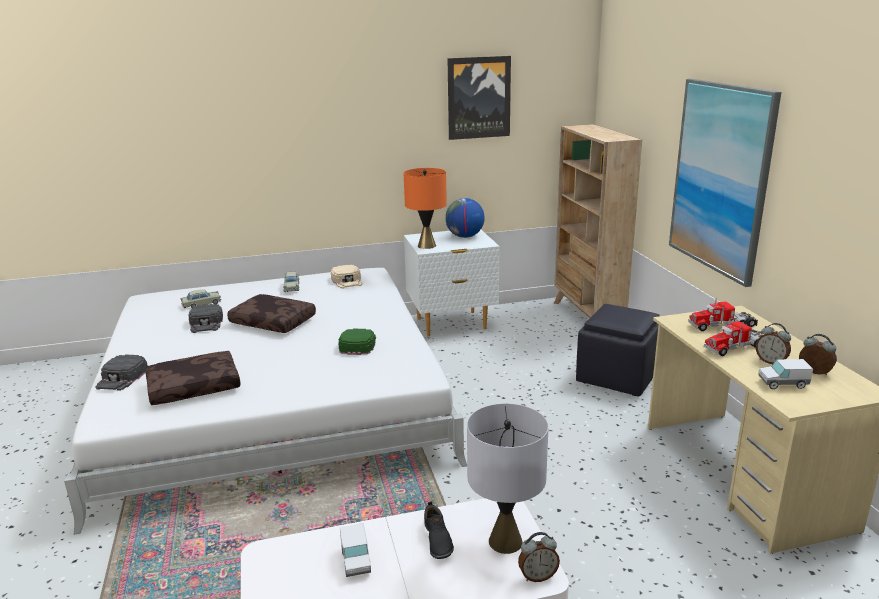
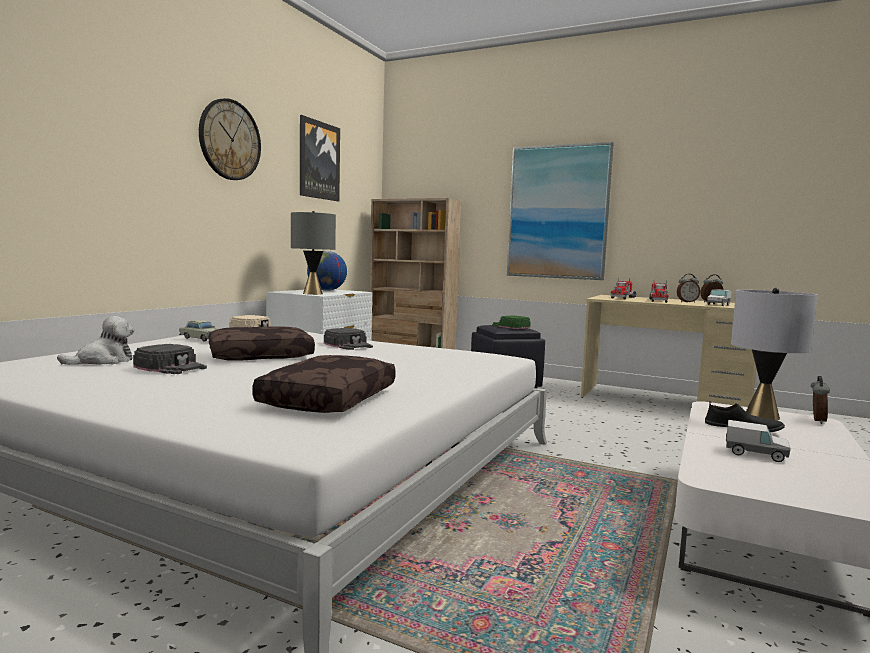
camera: 50 degrees left, 15 degrees down
(122, 378) = (193, 416): black cap -> black cap (348, 345)
(201, 304) = (103, 361): beige toy car -> plush toy
(357, 106) = (230, 140): none -> wall clock
(358, 344) = (395, 354): green cap -> green cap (510, 326)
(426, 245) = (312, 293): orange table lamp -> grey table lamp

